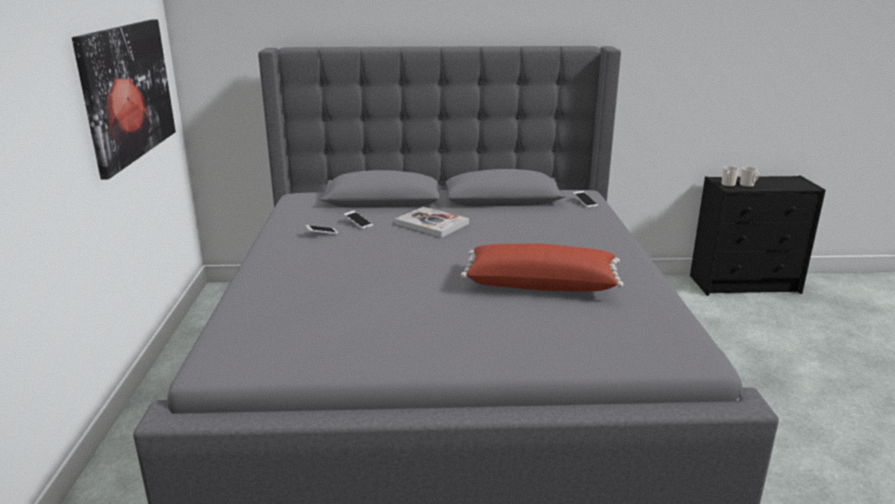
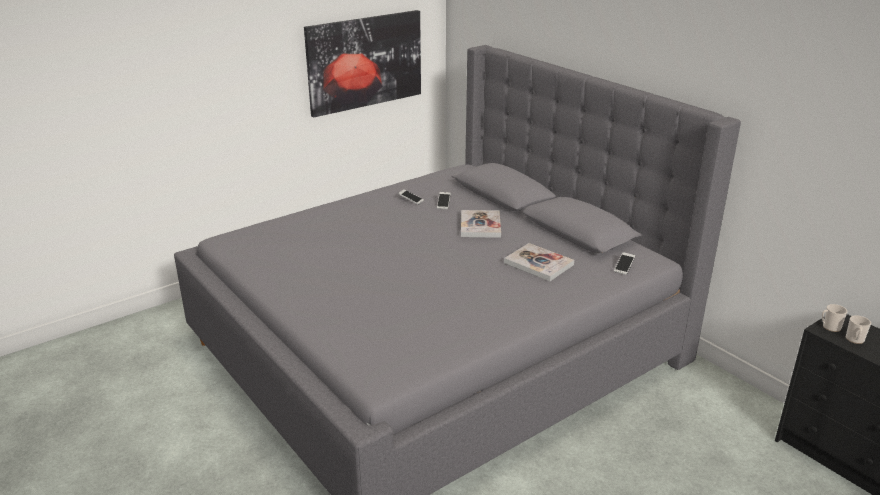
camera: 55 degrees right, 5 degrees up
(540, 226) = (538, 264): none -> book
(541, 284) = (427, 295): red pillow -> none

